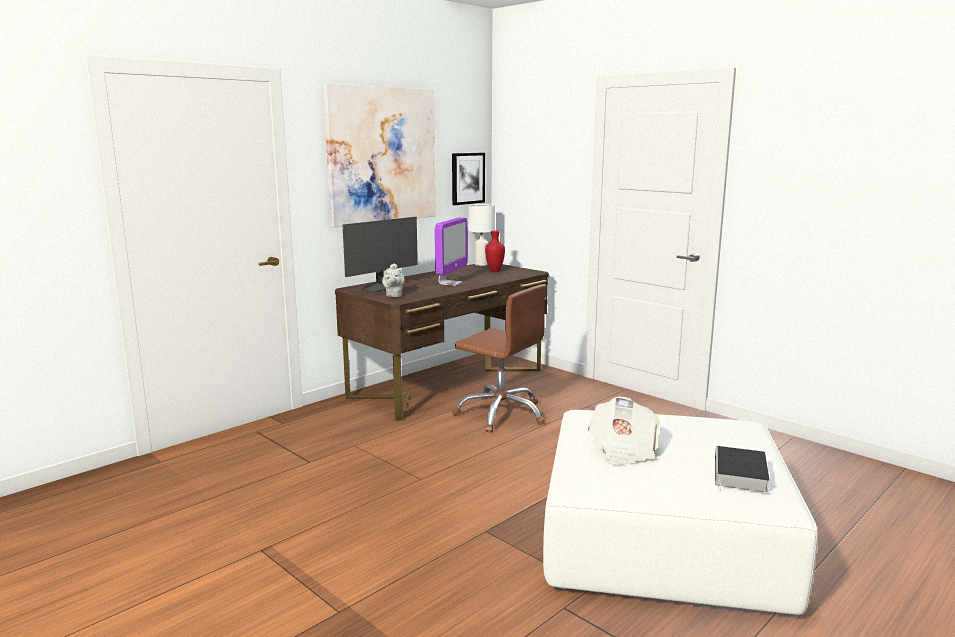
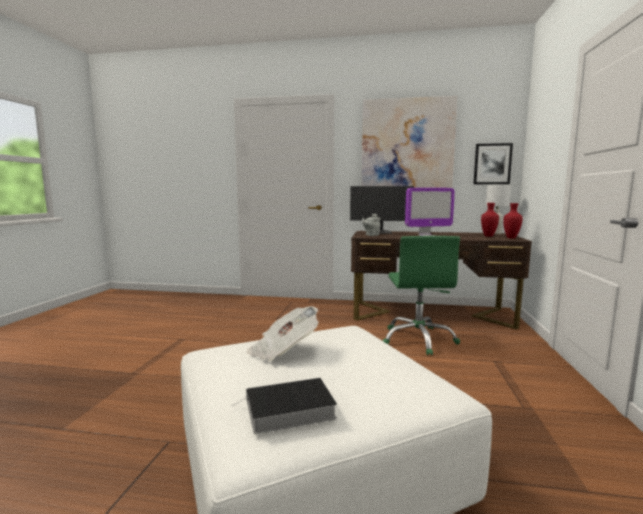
camera: 55 degrees right, 5 degrees down
(501, 414) = (418, 339): brown office chair -> green office chair
(520, 270) = (510, 238): none -> red vase

